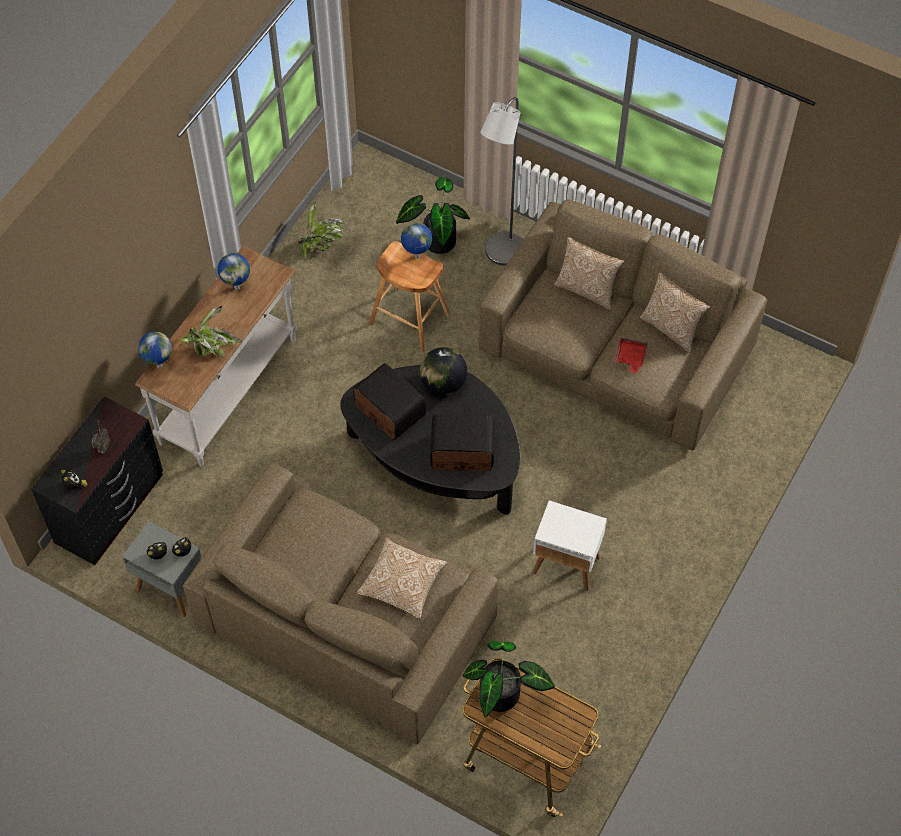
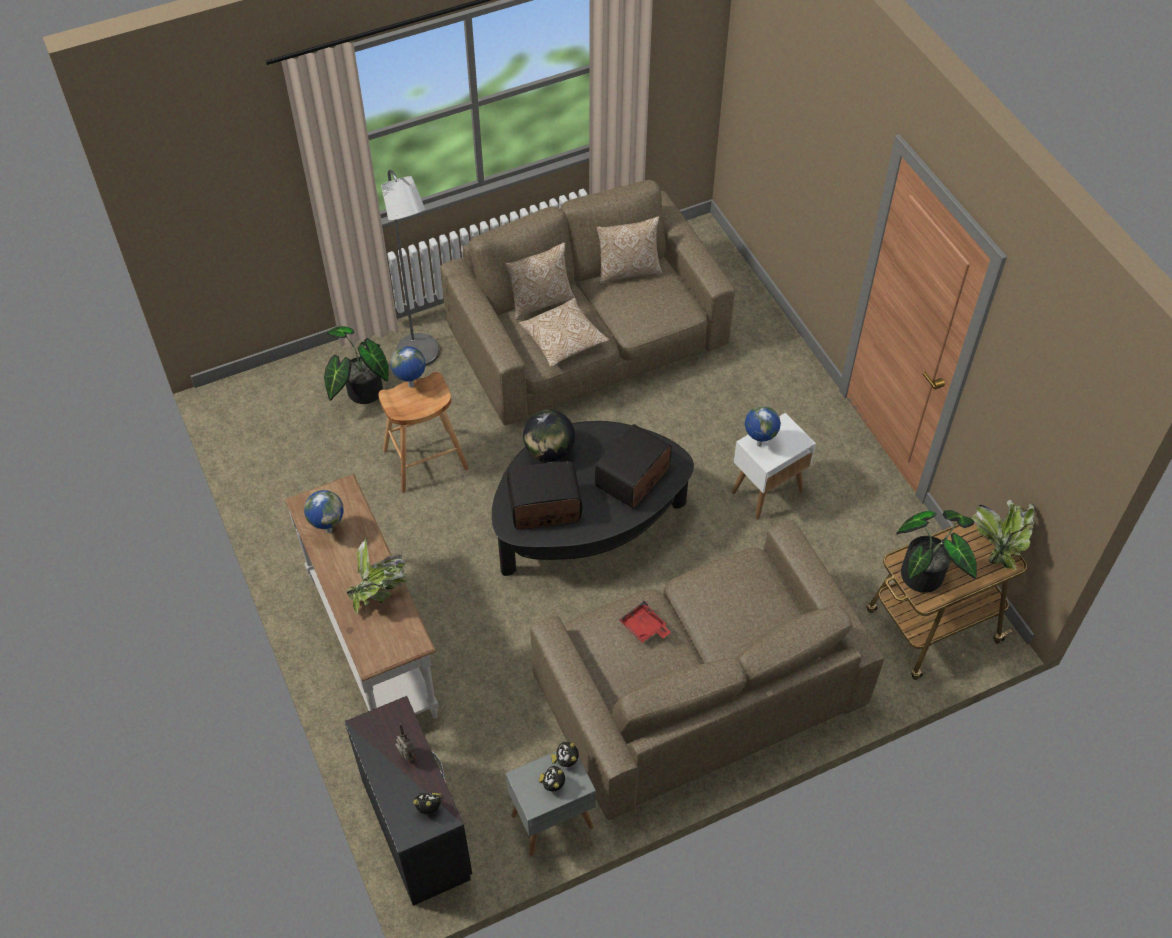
camera: 55 degrees left, 5 degrees down
(158, 365) = (359, 646): globe -> globe (758, 444)
(322, 244) = (281, 478): potted plant -> potted plant (997, 544)
(402, 584) = (733, 600): pillow -> pillow (563, 341)
(630, 357) = (636, 310): red tray -> red tray (644, 627)

